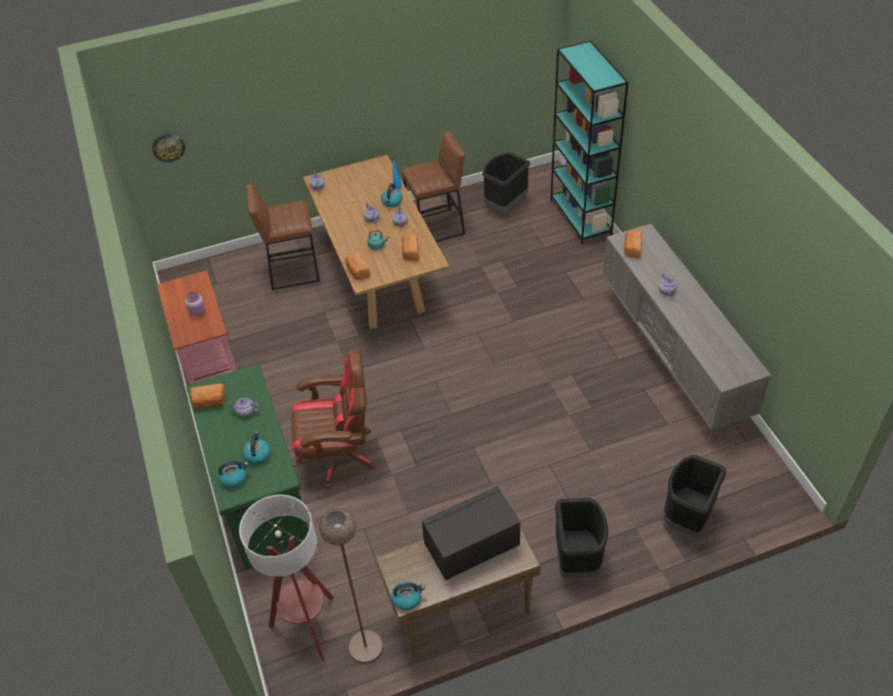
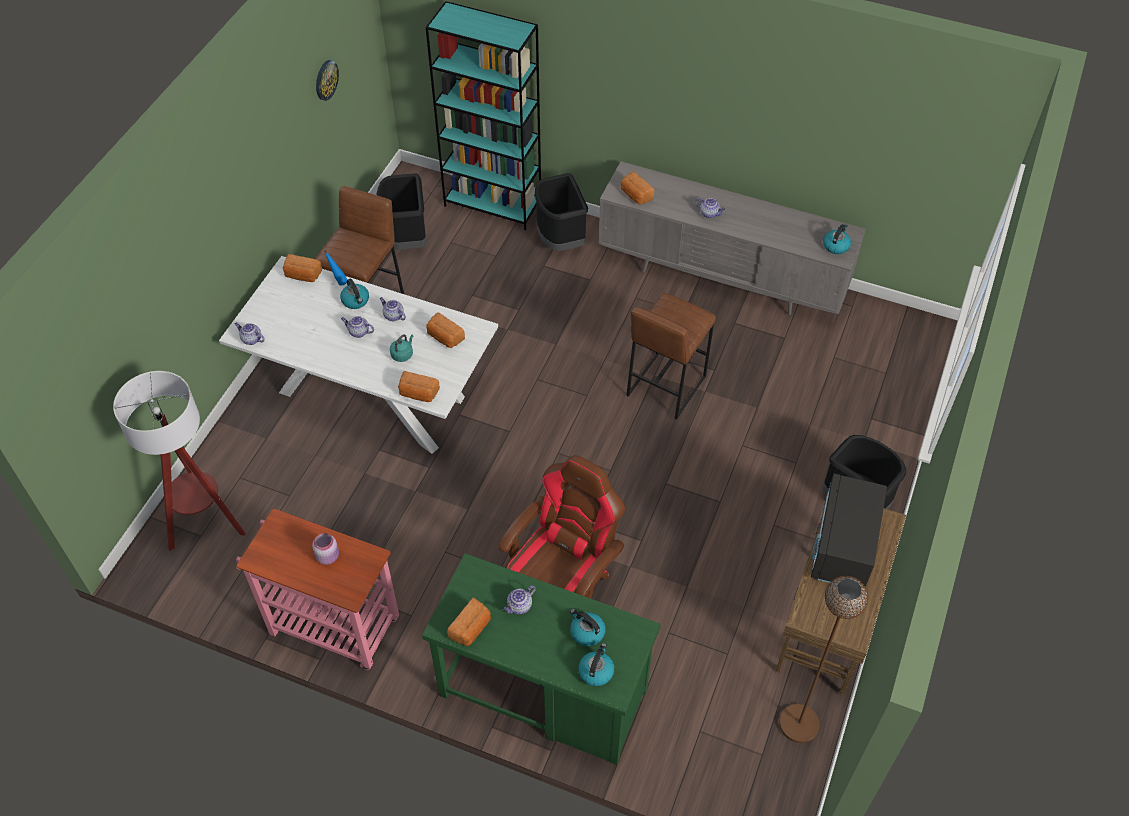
camera: 50 degrees left, 5 degrees up
(168, 147) = (84, 402): wall clock -> wall clock (326, 80)
(292, 271) = (272, 458): brown stool -> brown stool (665, 386)
(308, 627) = (734, 756): floor lamp -> floor lamp (205, 524)
(378, 275) = (371, 395): brown dining table -> white dining table
(383, 171) = (302, 275): none -> bread
(407, 598) = (853, 632): kettle -> kettle (836, 245)
(686, 517) = (886, 401): black trash can -> black trash can (560, 241)

